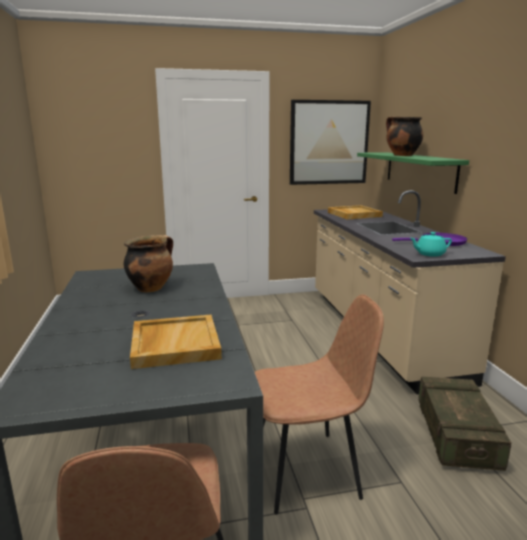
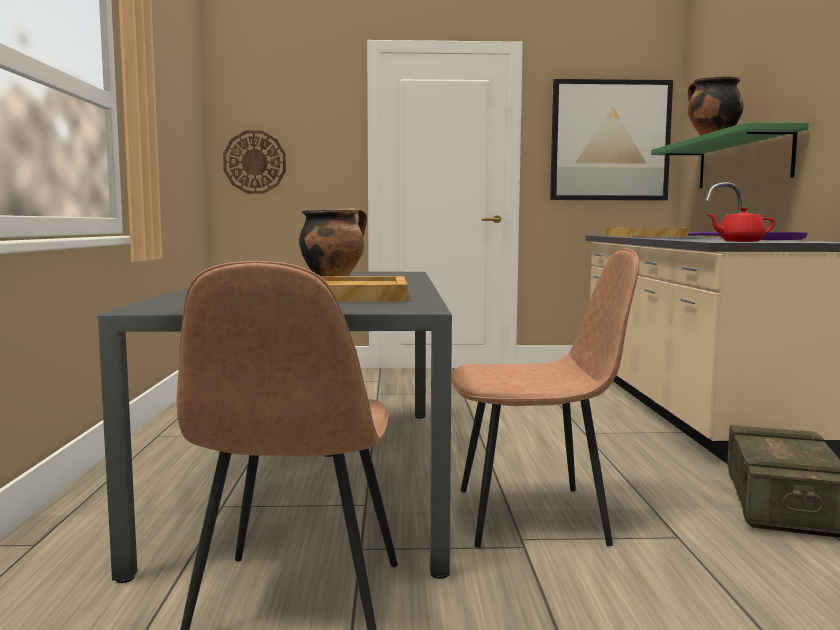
camera: 10 degrees right, 10 degrees down
(75, 162) = (255, 162): none -> wall clock
(429, 254) = (740, 241): turquoise teapot -> red teapot

